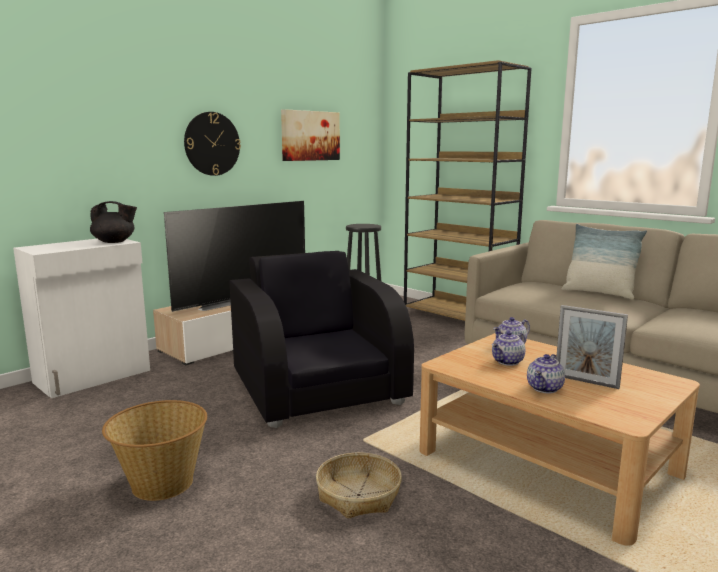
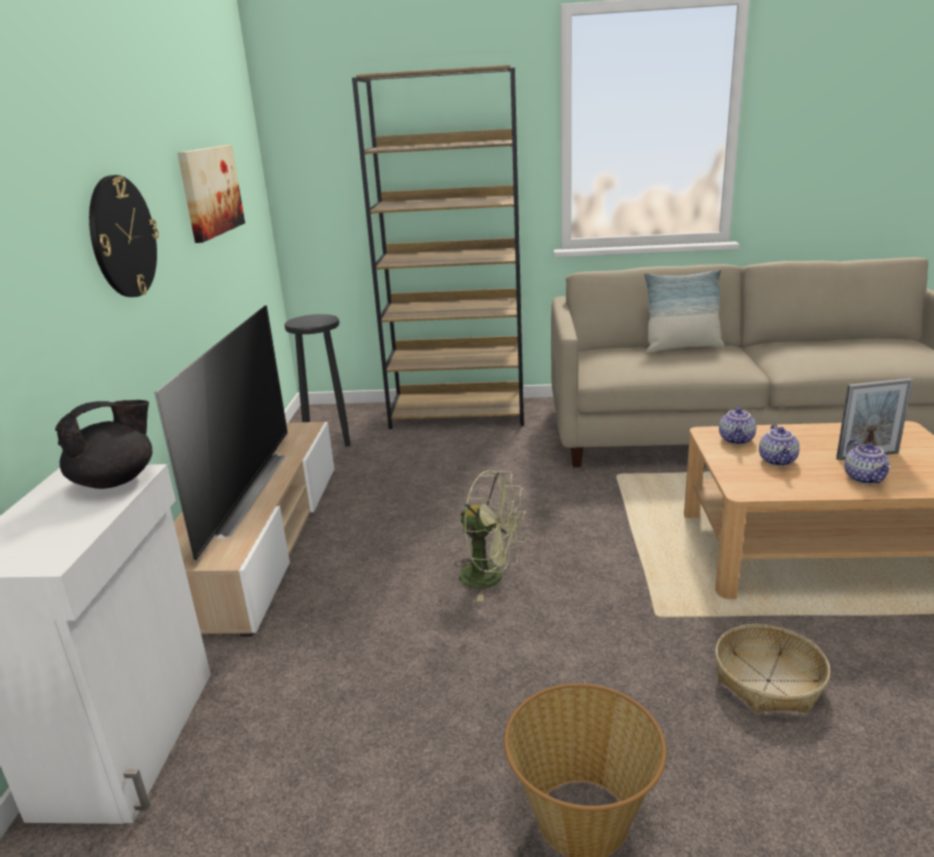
camera: 40 degrees left, 10 degrees up
(317, 388) = (491, 578): black armchair -> green fan

